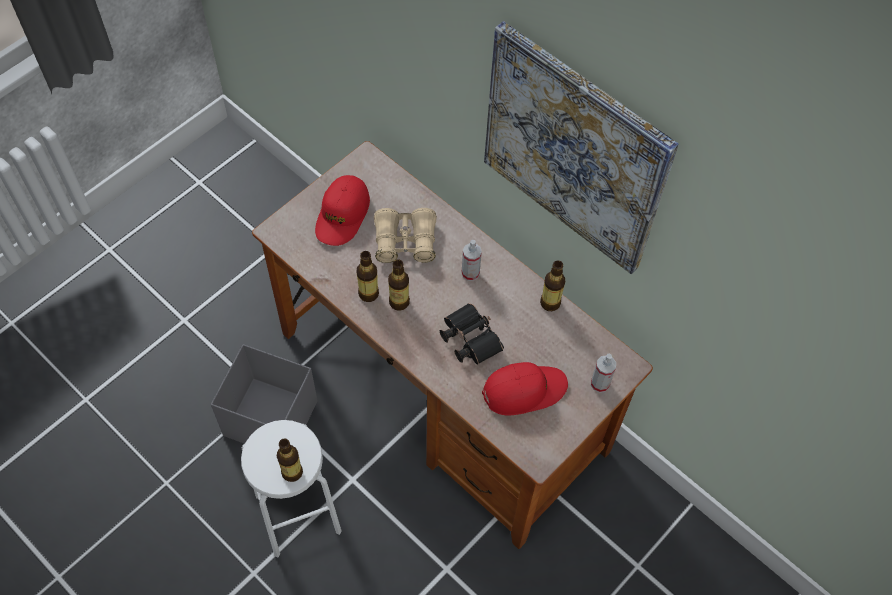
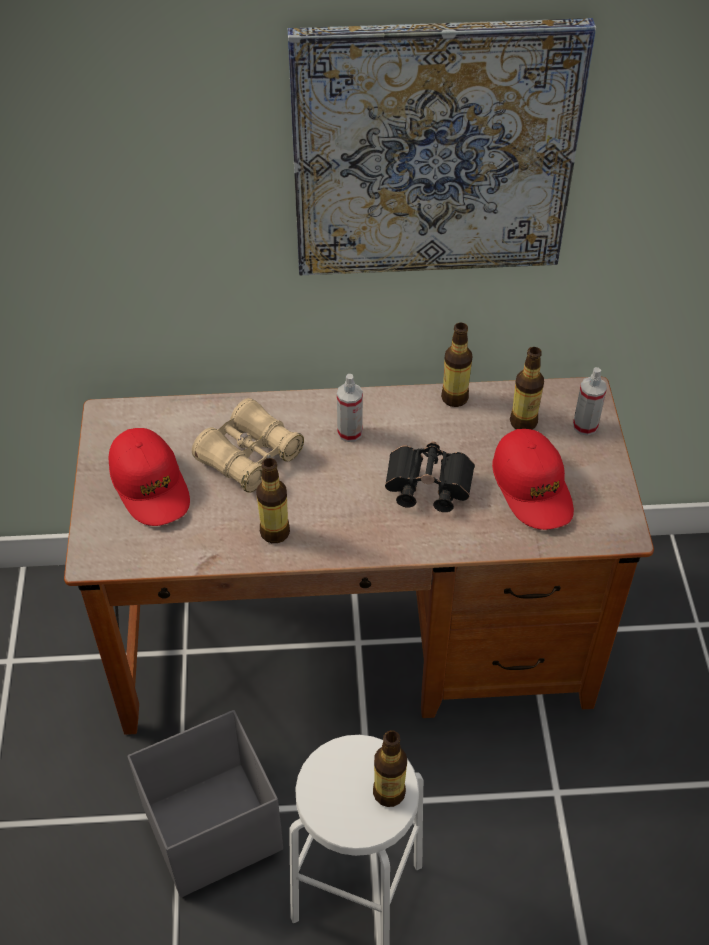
camera: 45 degrees left, 10 degrees down
(399, 302) = (316, 513): bottle -> bottle (523, 422)
(524, 390) = (533, 487): red cap -> red cap turned 135 degrees clockwise

